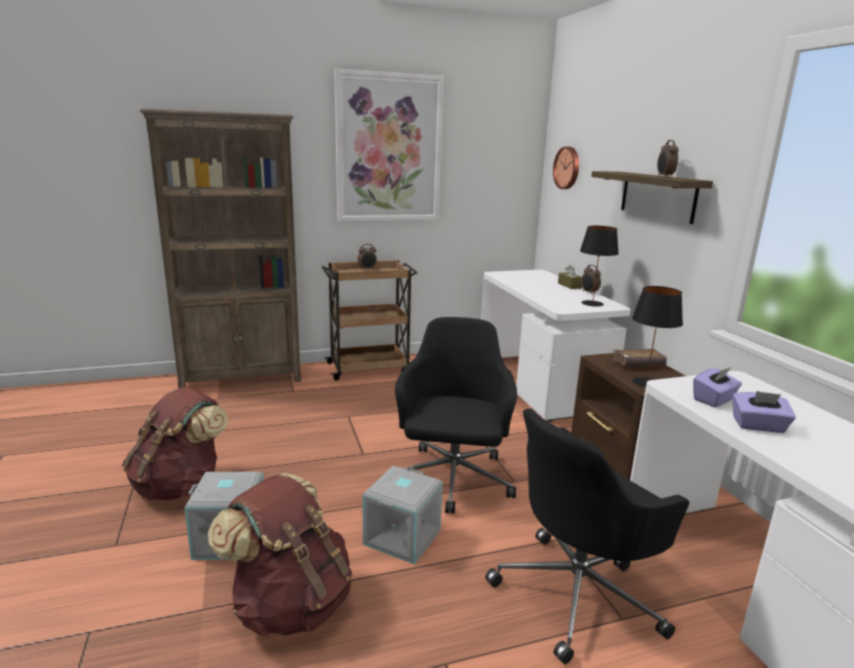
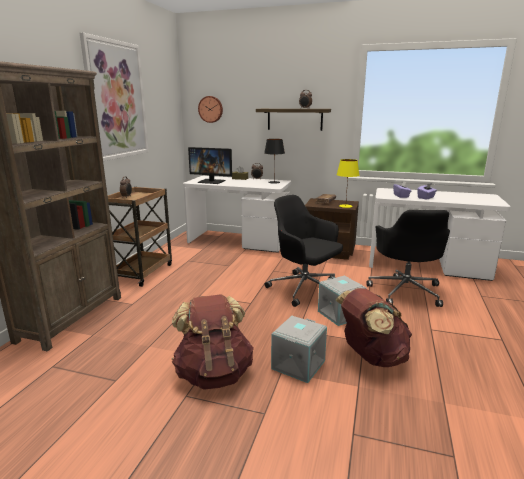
camera: 55 degrees left, 0 degrees up
(519, 279) = (212, 181): none -> monitor
(646, 382) = (345, 206): black table lamp -> yellow table lamp

